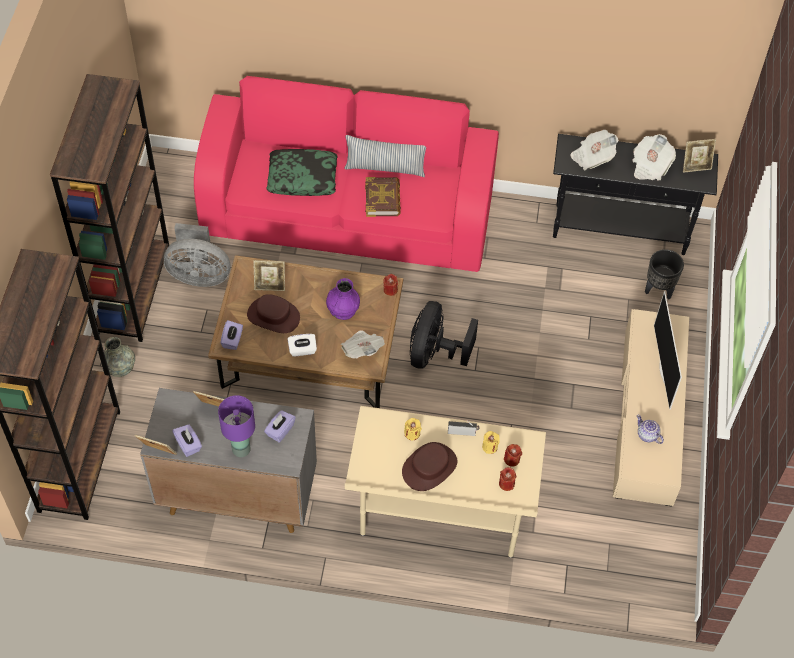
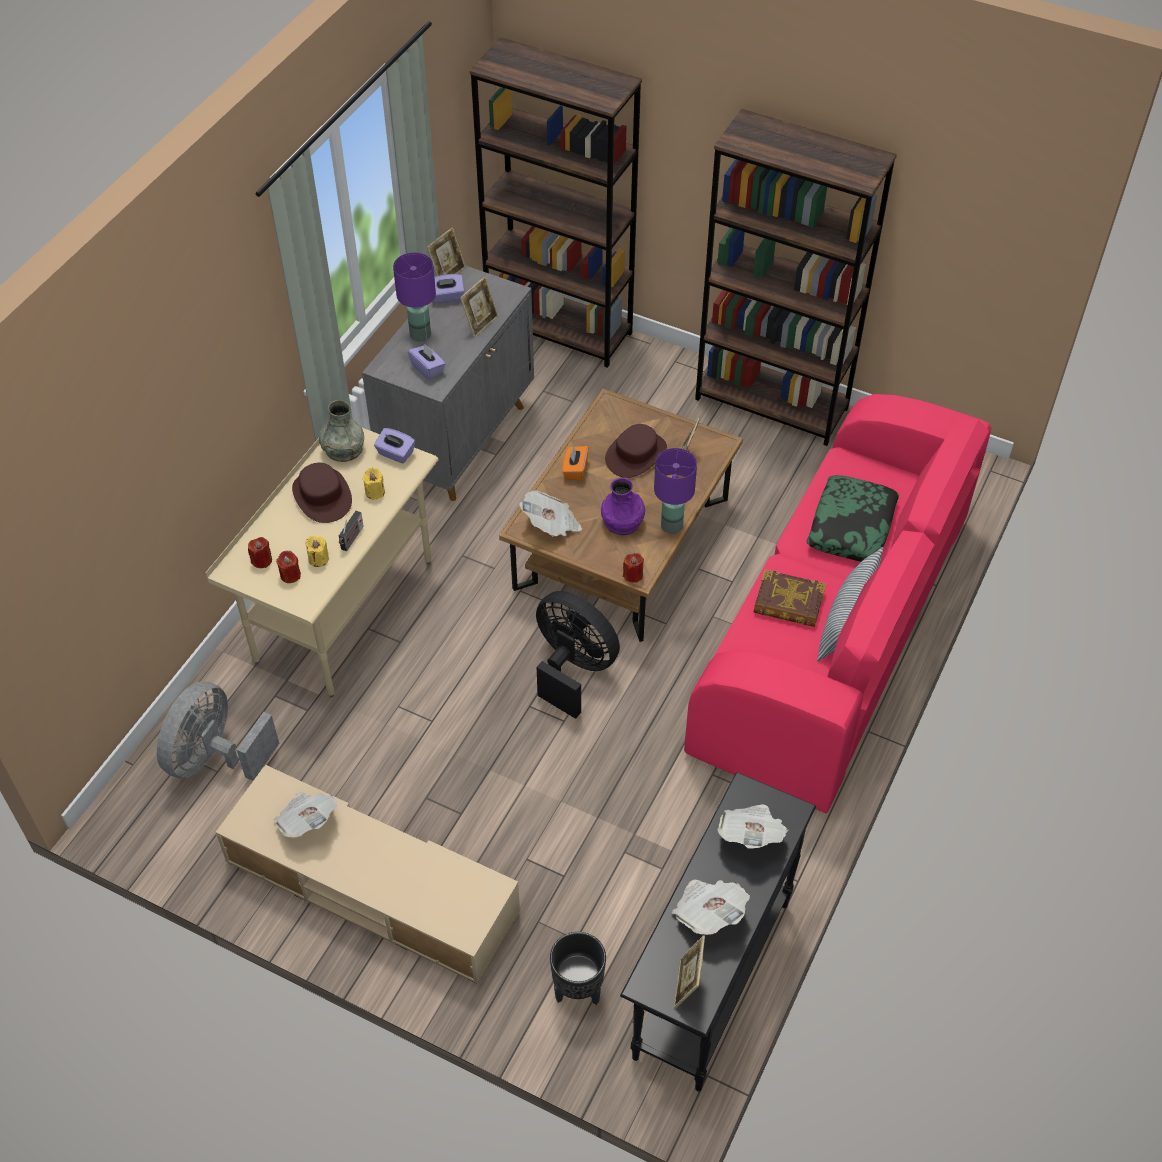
camera: 110 degrees right, 5 degrees down
(120, 366) = (668, 377): grey vase -> grey vase (343, 449)
(199, 275) = (777, 465): grey fan -> grey fan (215, 758)
(232, 340) = (615, 412): purple tissue box -> purple tissue box (395, 454)
(302, 350) = (575, 470): white tissue box -> orange tissue box
(336, 278) = (671, 525): none -> purple table lamp
(647, 435) = (307, 821): teapot -> newspaper
(664, 371) = (395, 883): television -> none

